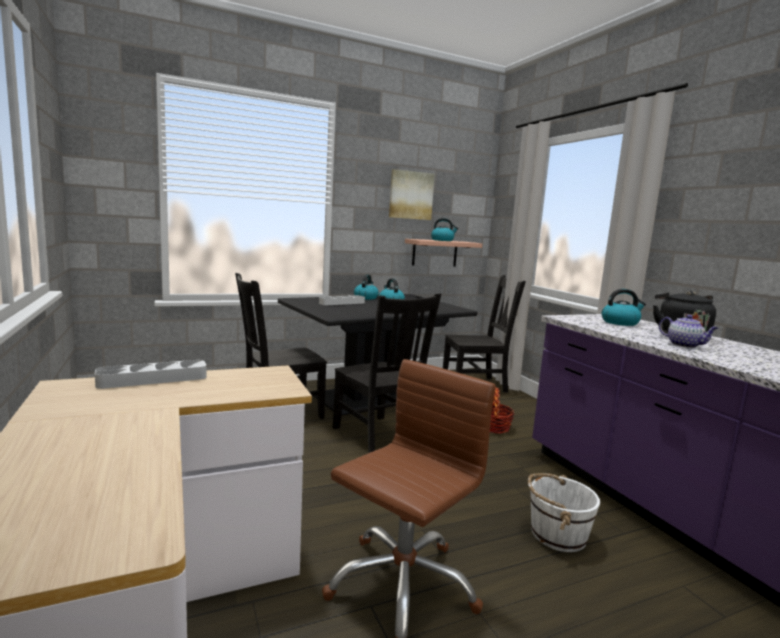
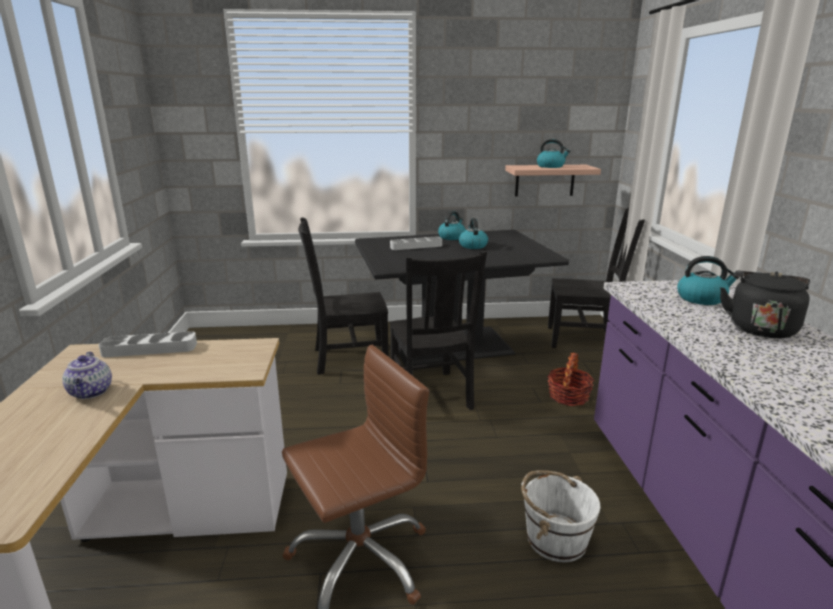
camera: 20 degrees right, 10 degrees up
(410, 195) = (512, 112): picture -> none
(685, 345) = (739, 347): teapot -> teapot (91, 392)

